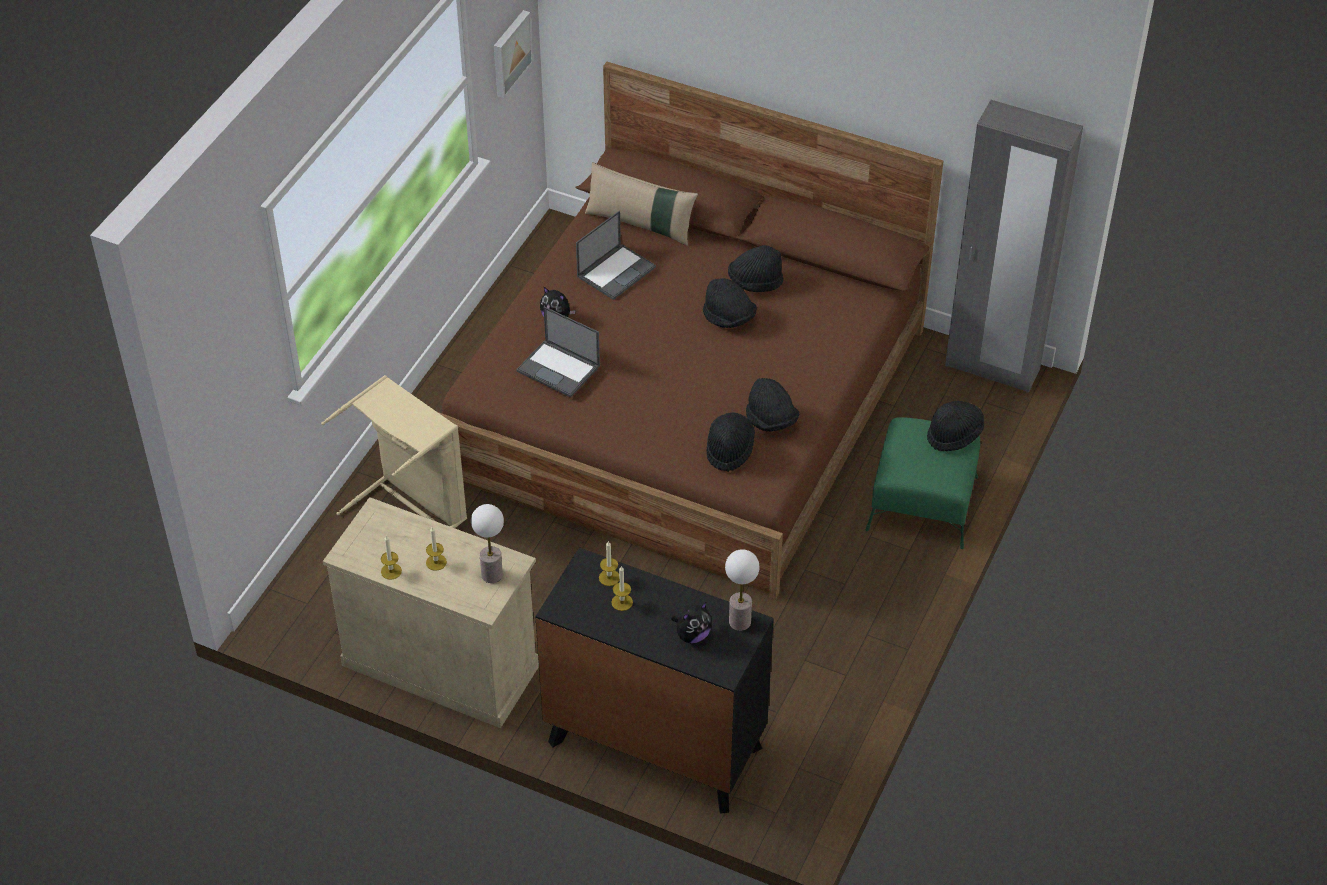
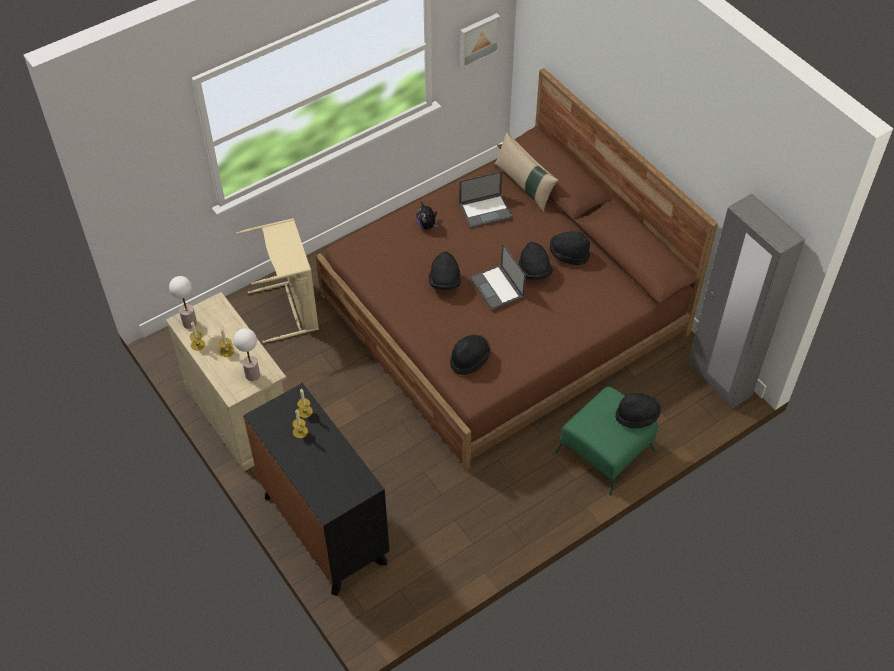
camera: 30 degrees right, 5 degrees up
(559, 369) = (403, 259): laptop -> laptop (497, 288)
(692, 635) = (325, 475): plush toy -> none
(739, 622) = (361, 481): table lamp -> table lamp (189, 323)
(771, 420) = (510, 352): black hat -> black hat (444, 281)

